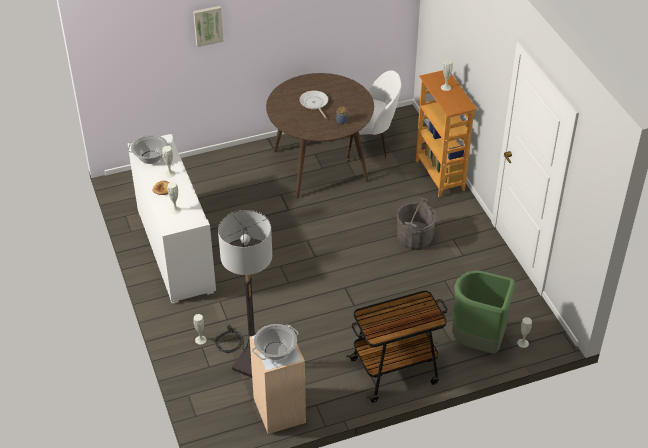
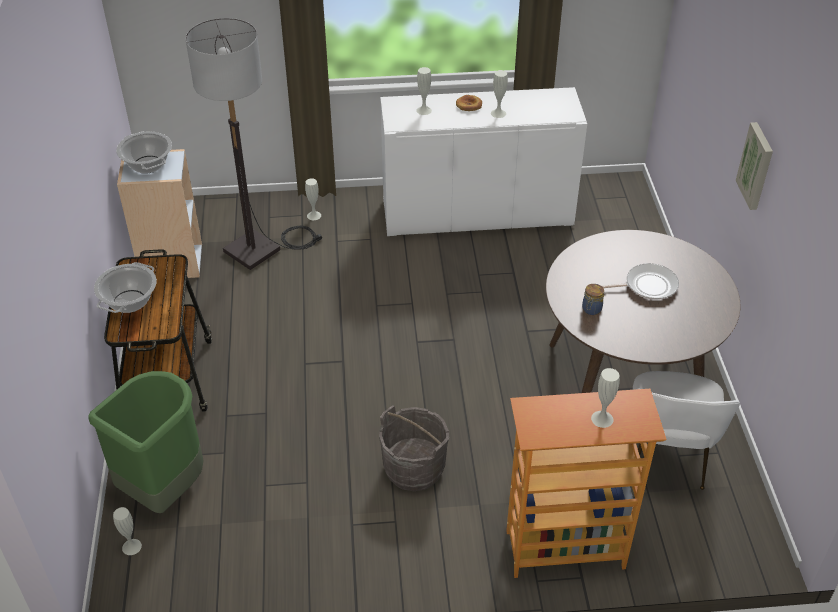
camera: 105 degrees right, 0 degrees up
(150, 157) = (538, 102): cooking pot -> cooking pot (129, 301)
(208, 25) = (730, 77): picture -> picture (756, 166)

